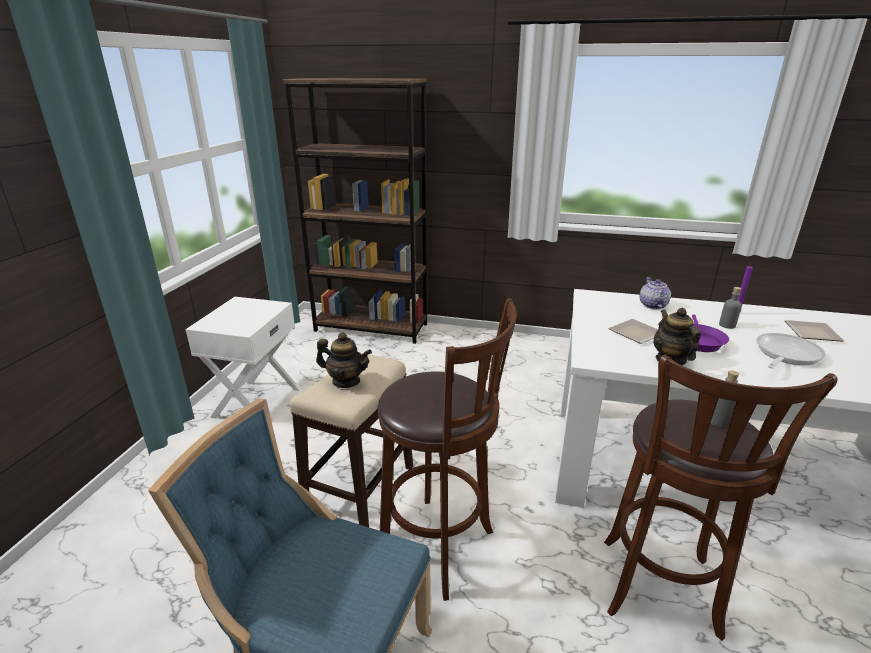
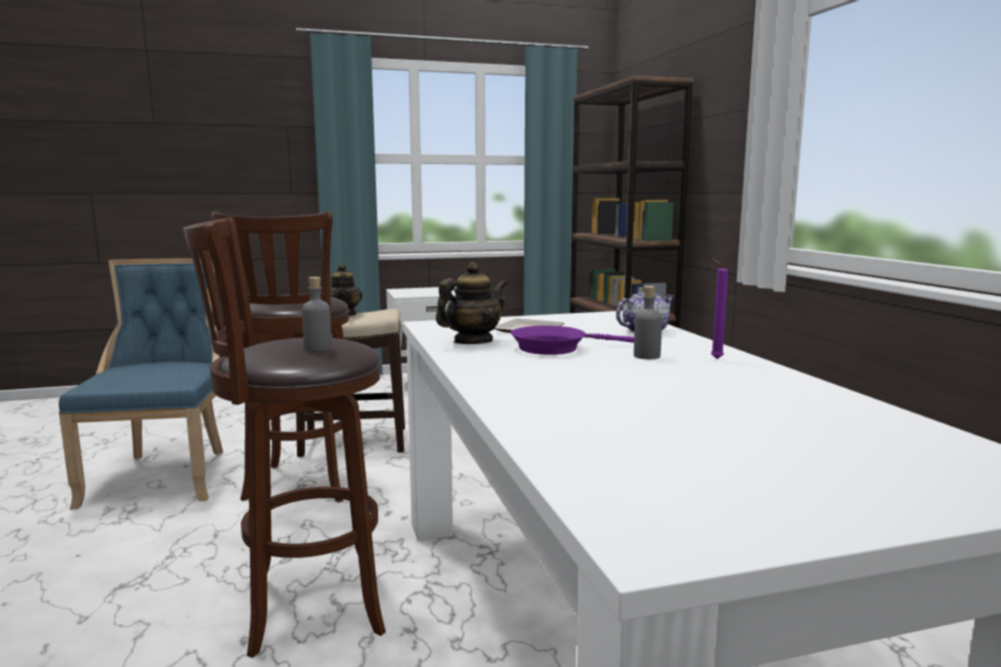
camera: 60 degrees right, 15 degrees down
(785, 355) = (586, 379): frying pan -> none
(813, 333) = (728, 392): plate -> none

